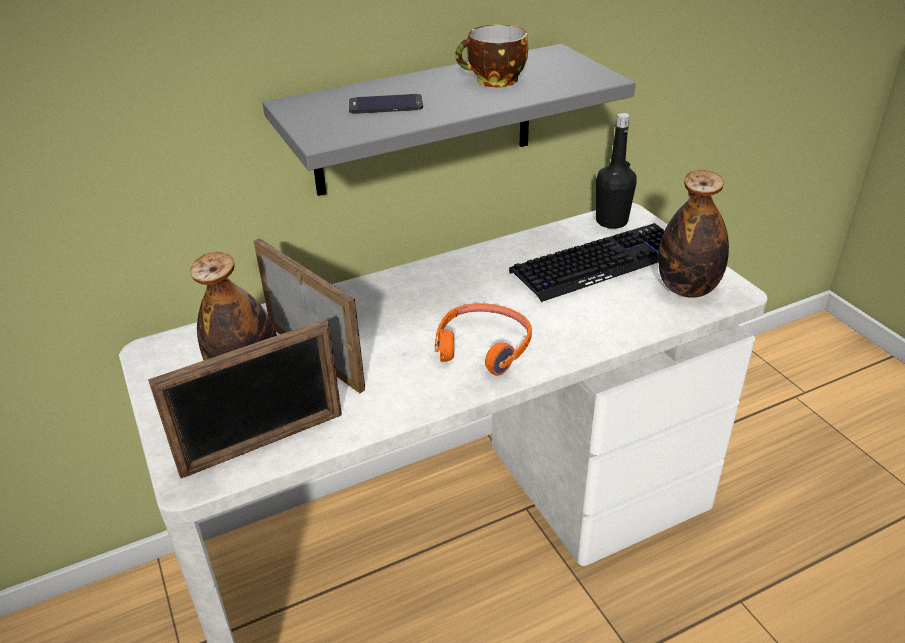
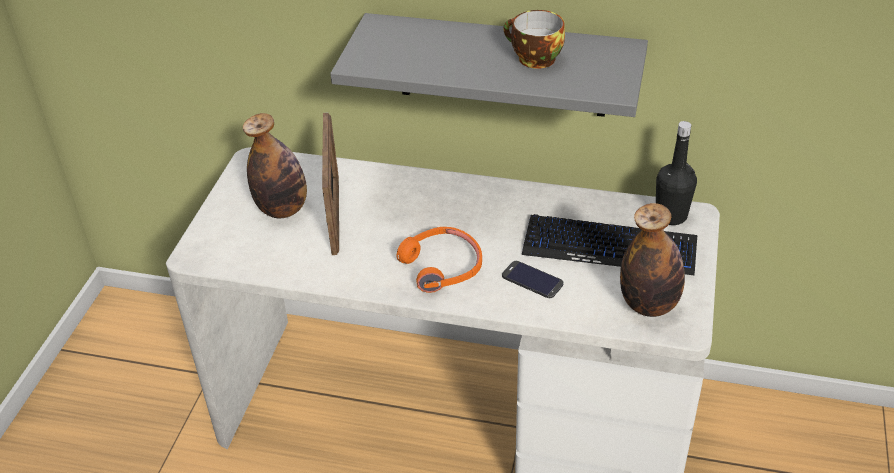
camera: 40 degrees right, 5 degrees up
(263, 444) = (247, 257): picture frame -> none
(385, 105) = (431, 50): phone -> phone (532, 280)

